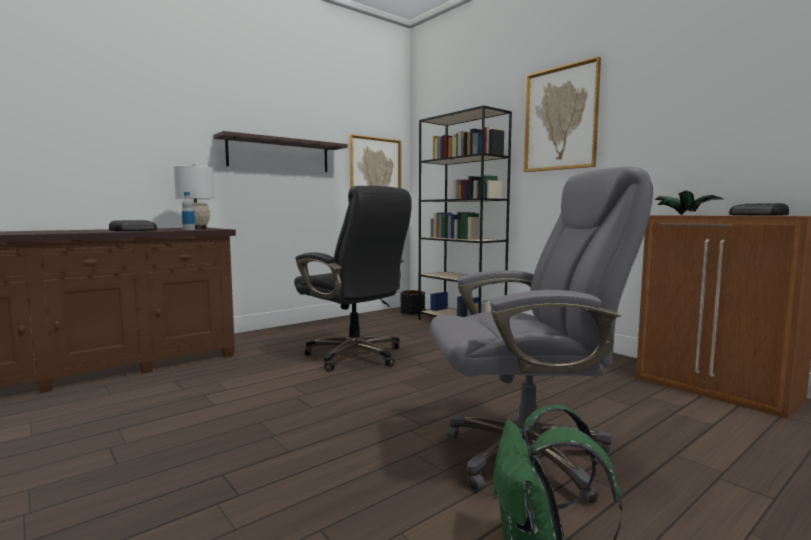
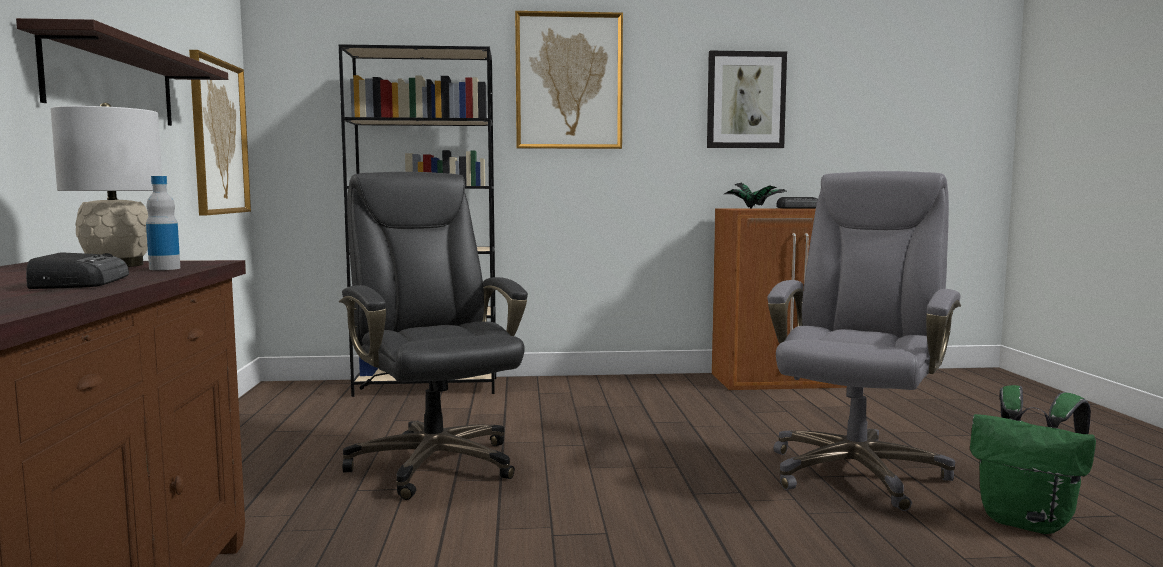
camera: 55 degrees left, 0 degrees up
(353, 355) = (436, 466): black office chair -> black office chair turned 105 degrees counterclockwise
(412, 313) = (311, 391): black planter -> none
(712, 110) = (745, 100): none -> picture

